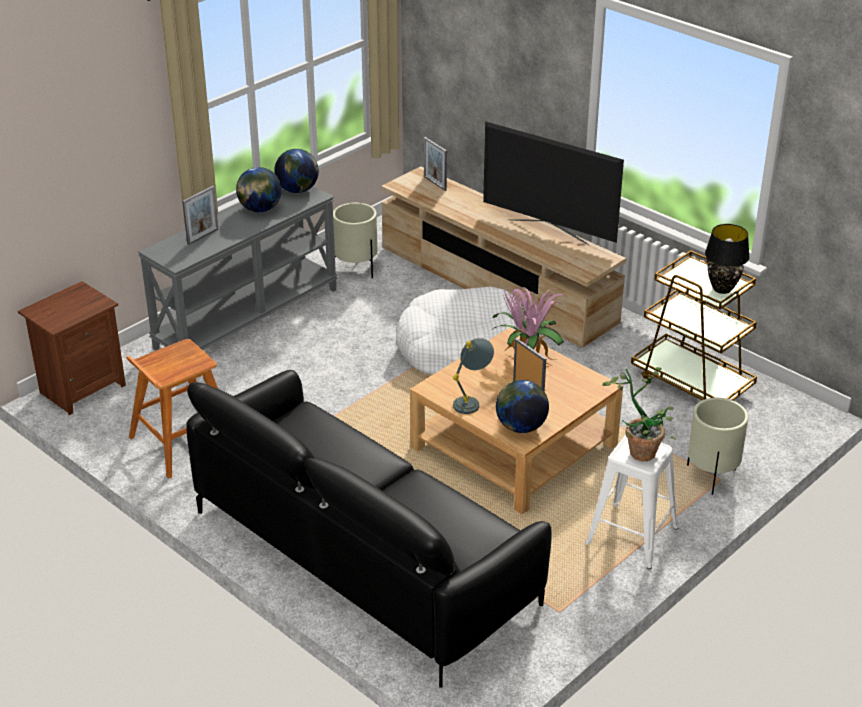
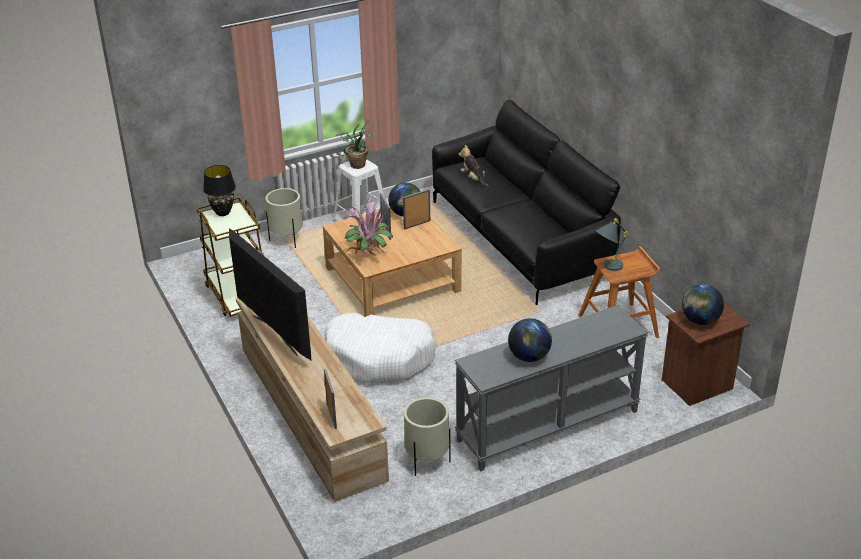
camera: 160 degrees left, 0 degrees up
(203, 236) = (588, 336): picture frame -> picture frame (417, 224)
(298, 190) = (486, 373): globe -> globe (699, 320)
(454, 513) = (473, 179): none -> plush toy
(472, 401) = (425, 233): grey table lamp -> grey table lamp (607, 267)

